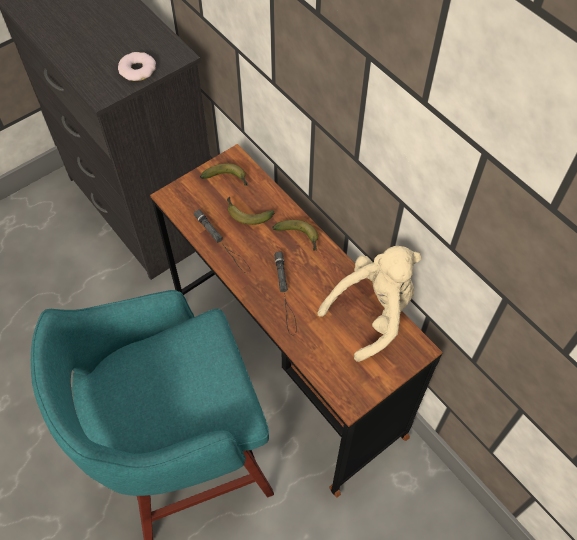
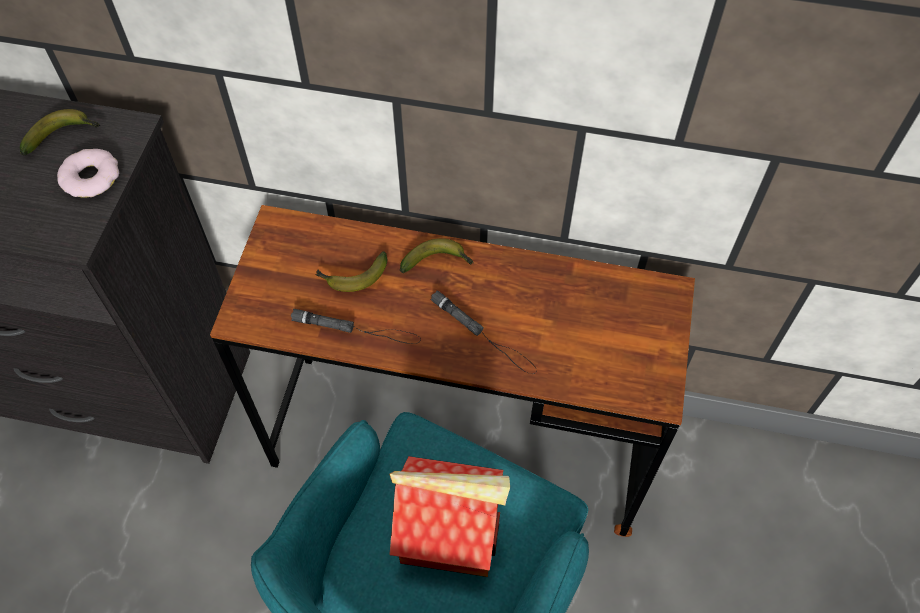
camera: 40 degrees left, 0 degrees up
(179, 387) = (452, 532): none -> toy house
(227, 179) = (290, 252): banana -> banana (63, 136)
(372, 313) = (592, 288): beige plush toy -> none

